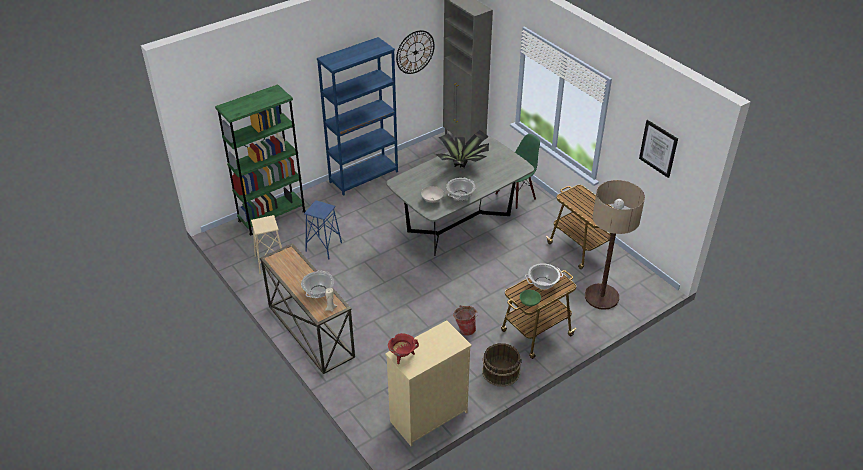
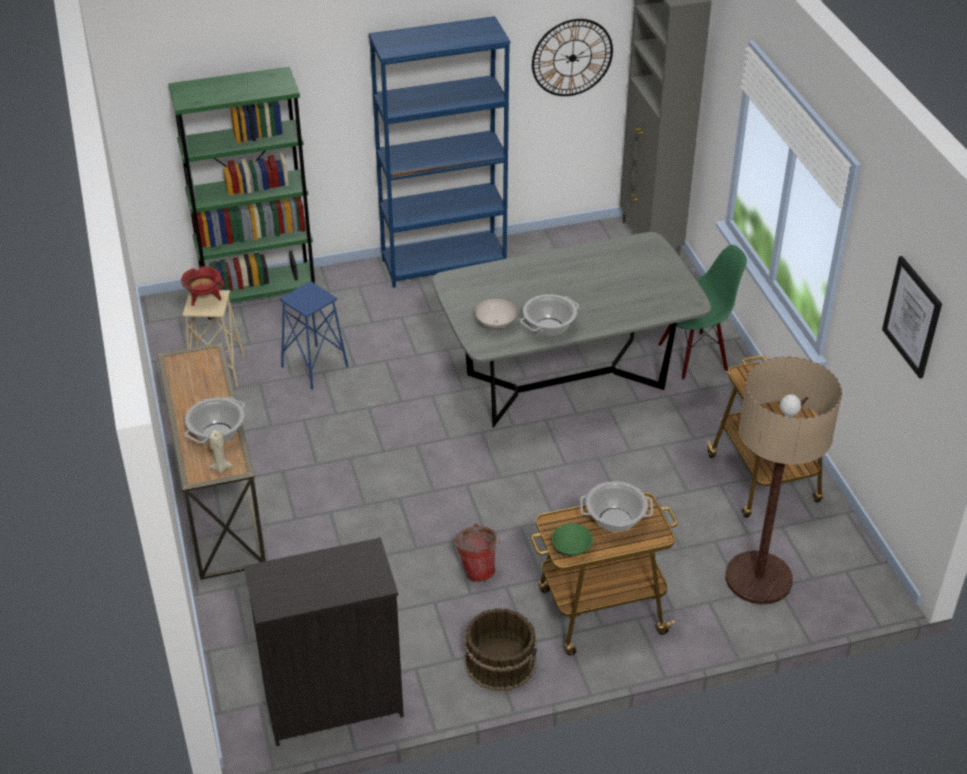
camera: 20 degrees right, 0 degrees up
(402, 356) = (269, 579): red cooking pot -> red cooking pot (204, 298)
(427, 416) = (332, 703): beige dresser -> black dresser
(463, 164) = (586, 275): potted plant -> none

